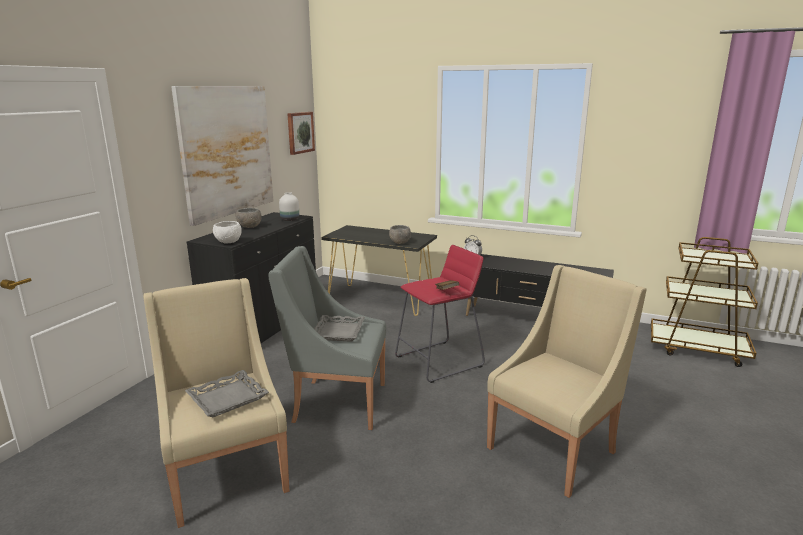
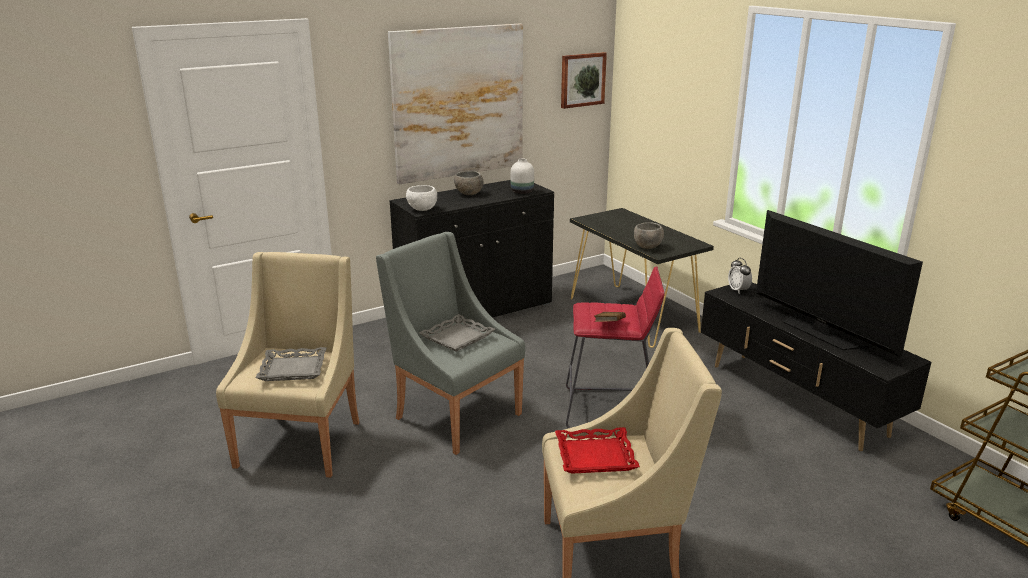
camera: 35 degrees right, 5 degrees up
(545, 374) = (595, 456): none -> red tray
(547, 269) = (822, 332): none -> television

